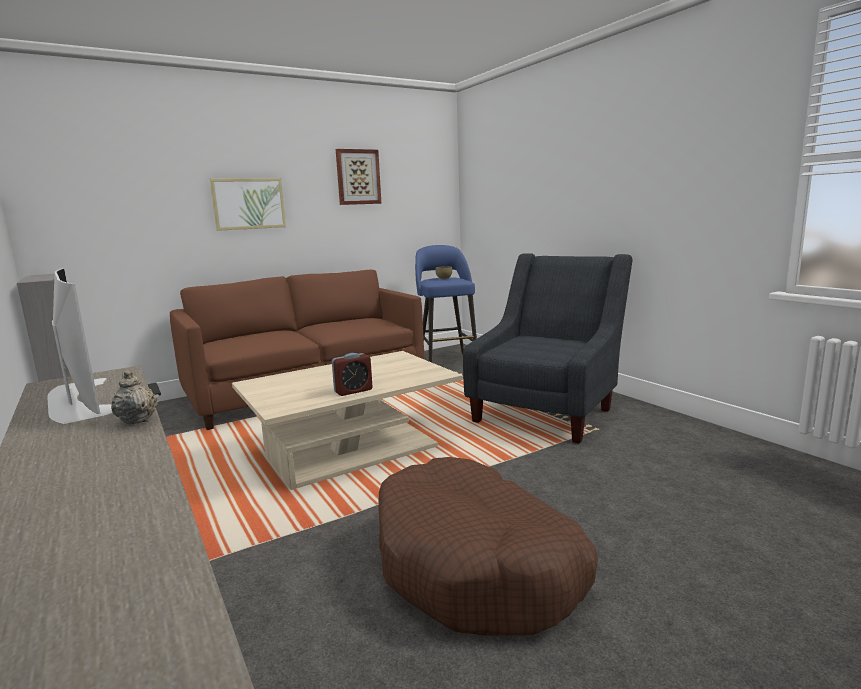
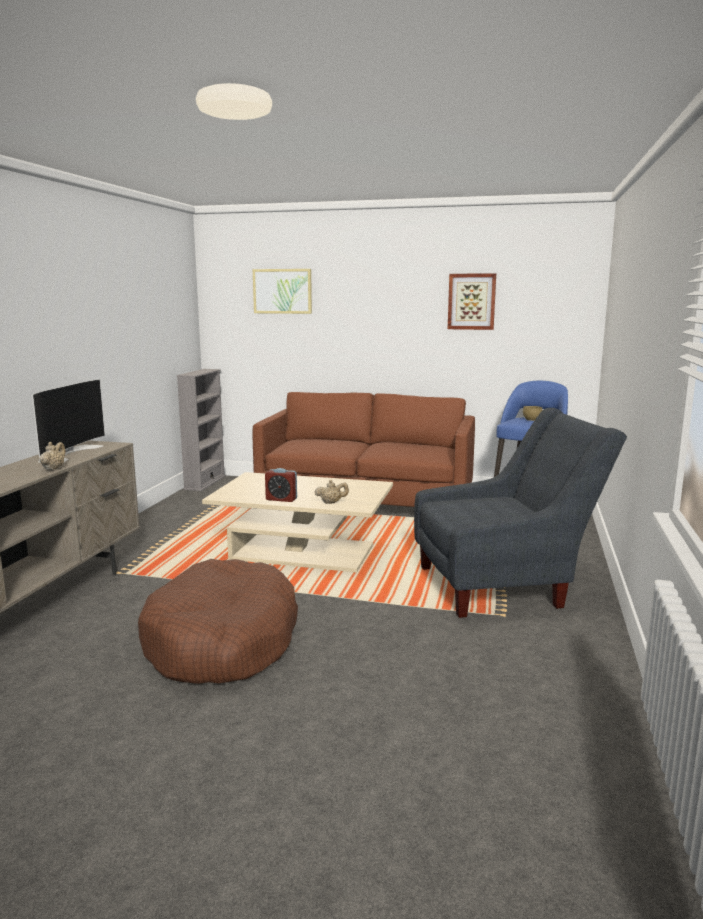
camera: 45 degrees right, 0 degrees up
(248, 203) = (360, 324): picture -> picture (282, 291)
(407, 378) = (331, 503): none -> beige teapot

